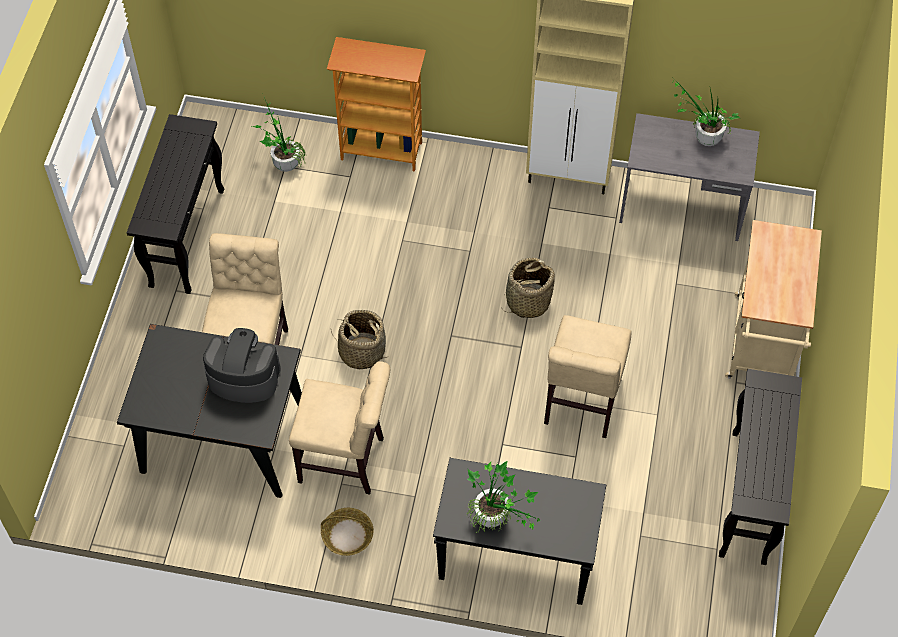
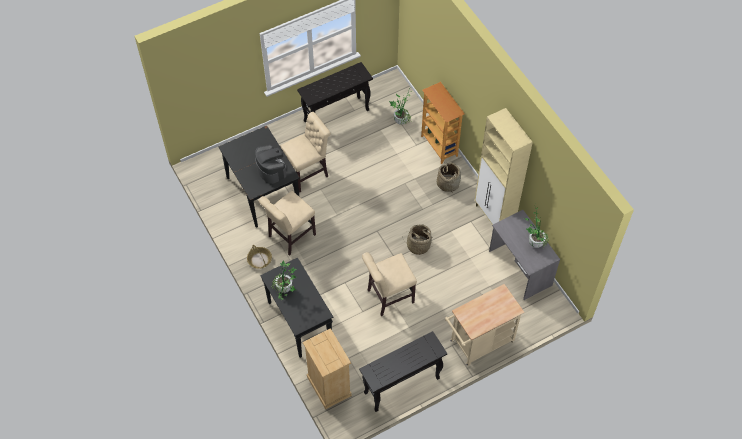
camera: 50 degrees right, 0 degrees up
(346, 461) = (290, 237): beige chair -> beige chair turned 75 degrees clockwise
(362, 351) = (341, 207): basket -> basket (448, 183)
(666, 599) = (328, 386): none -> beige dresser

